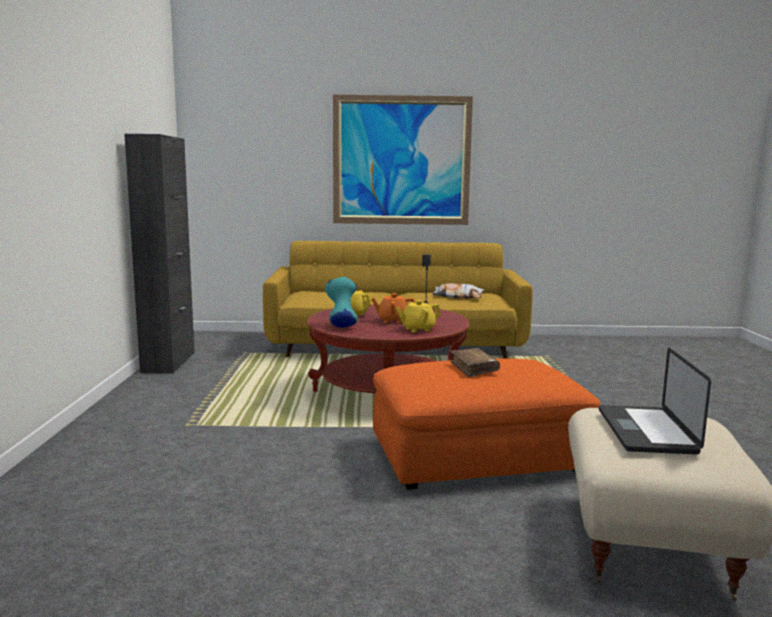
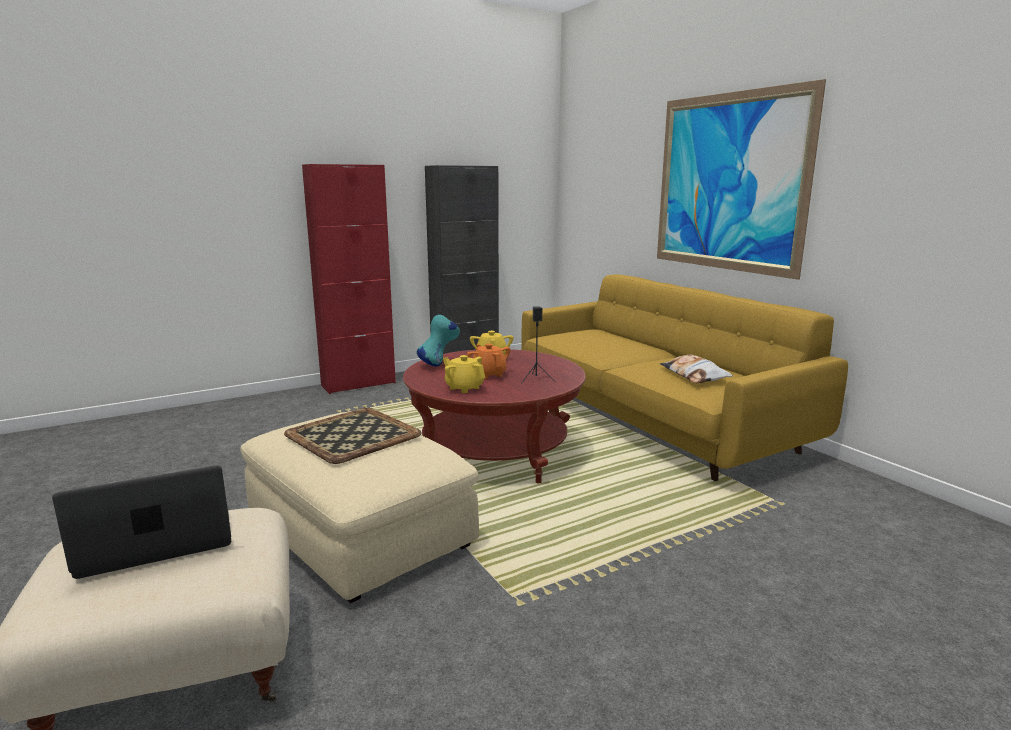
camera: 60 degrees right, 5 degrees up
(117, 405) = (358, 384): none -> red cabinet
(474, 368) = (351, 435): brown book -> tray
(477, 455) = (360, 530): orange ottoman -> beige ottoman

